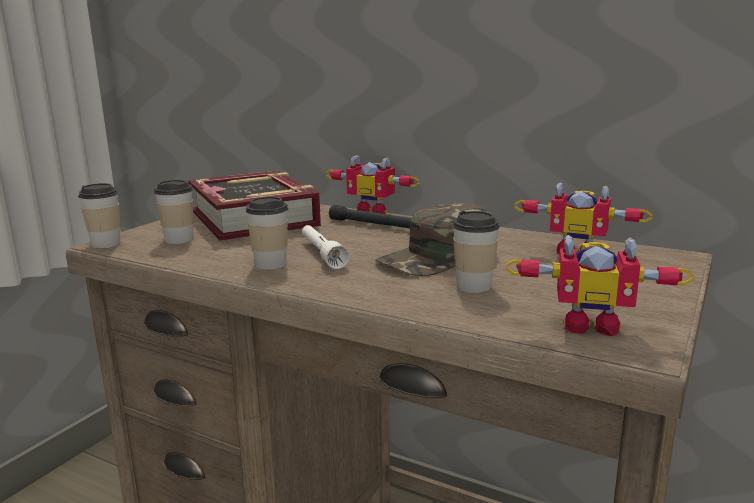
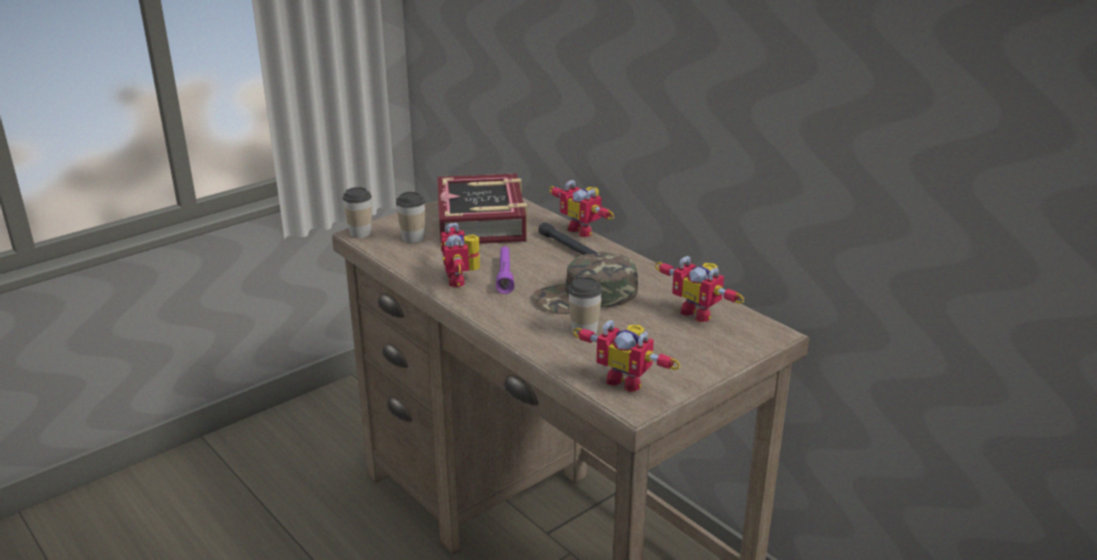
camera: 20 degrees right, 10 degrees up
(270, 264) = (462, 279): cup -> toy robot
(322, 254) = (505, 275): white flashlight -> purple flashlight

